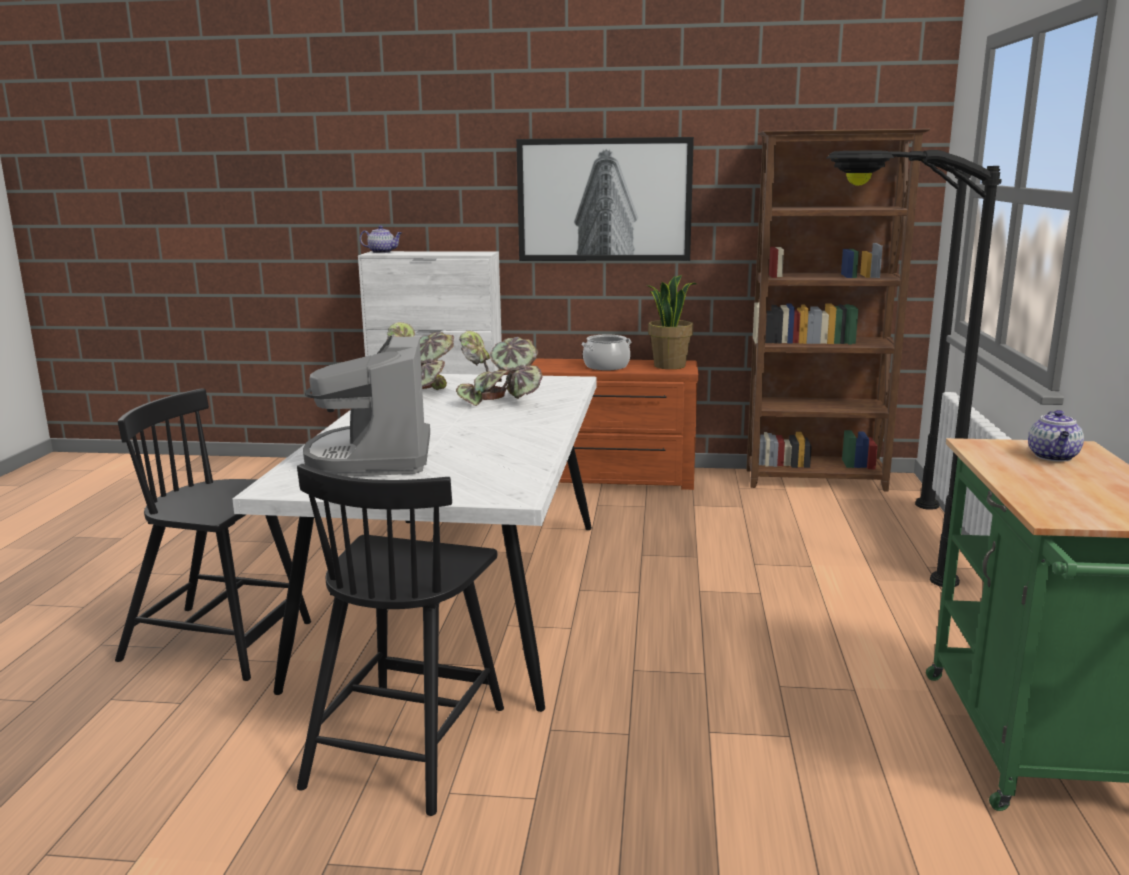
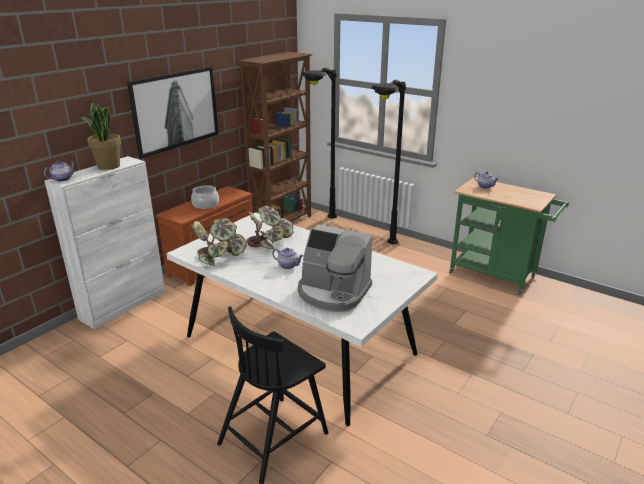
camera: 60 degrees left, 10 degrees up
(407, 743) = (417, 395): black chair -> none
(435, 422) = (288, 265): none -> teapot
(669, 365) = (228, 193): potted plant -> potted plant (108, 166)

